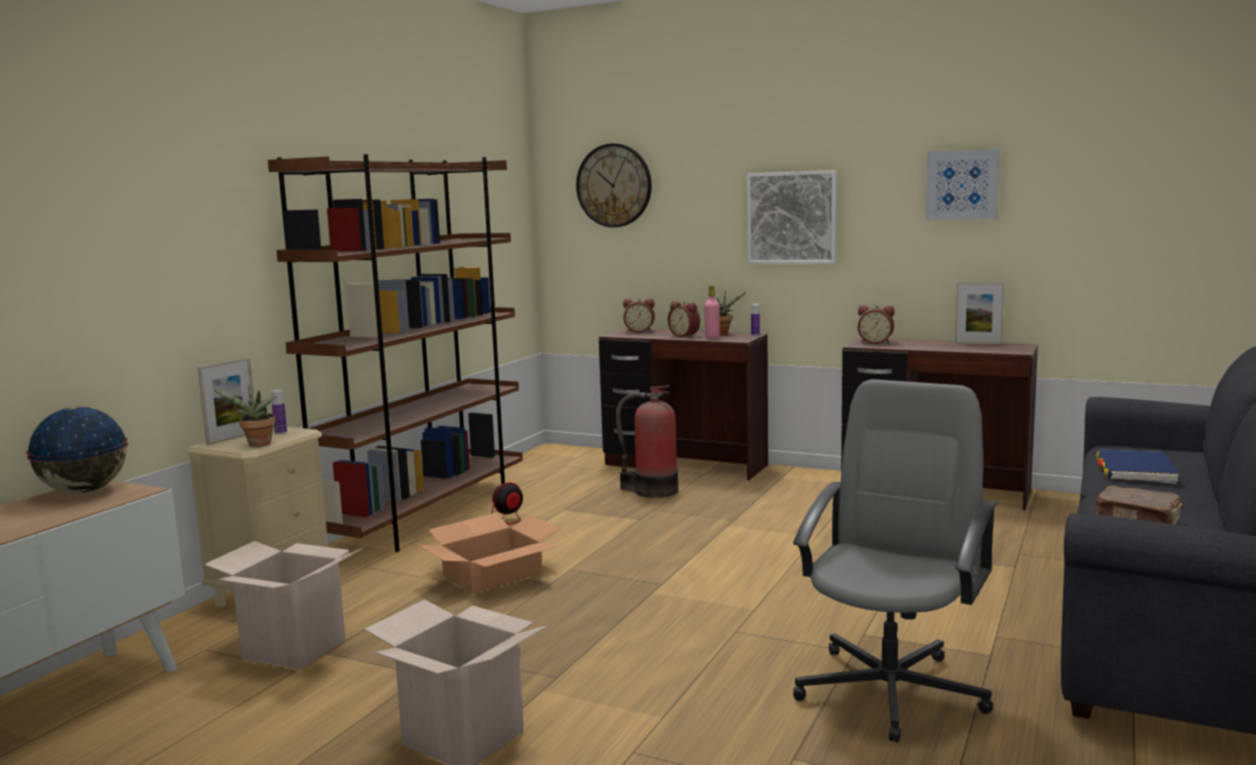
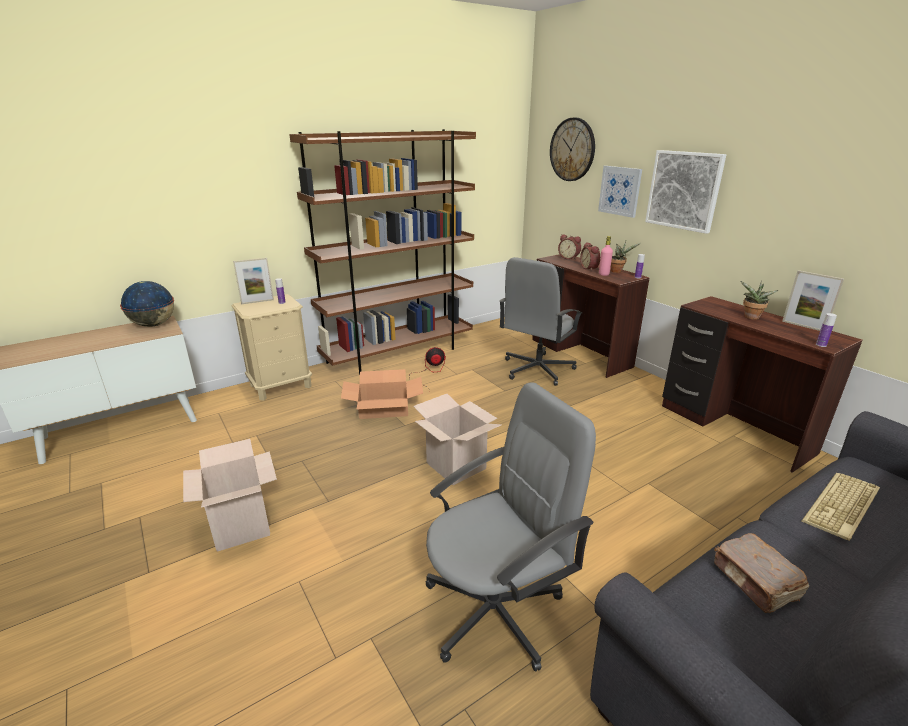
camera: 30 degrees right, 15 degrees up
(257, 445) = (257, 310): potted plant -> potted plant (750, 317)
(294, 649) = (248, 427): cardboard box -> cardboard box (456, 466)
(652, 491) = (536, 369): fire extinguisher -> grey office chair
(876, 342) = (715, 305): alarm clock -> none
(962, 185) = (834, 180): picture -> picture (620, 191)
(1013, 351) = (821, 345): none -> bottle
(1135, 471) = (843, 507): blue book -> keyboard

